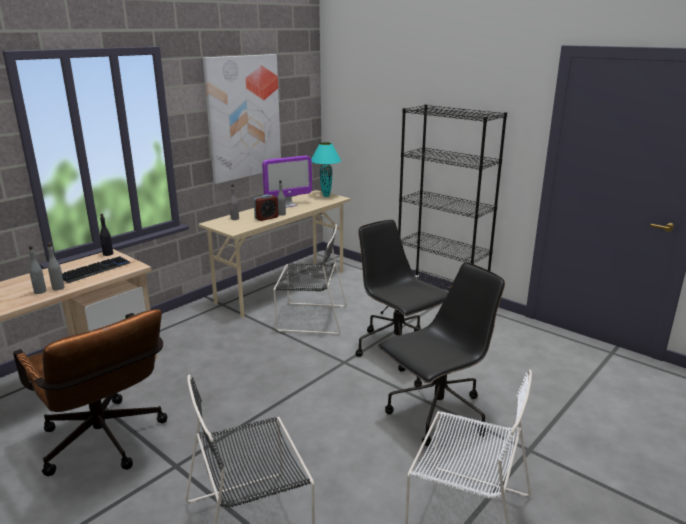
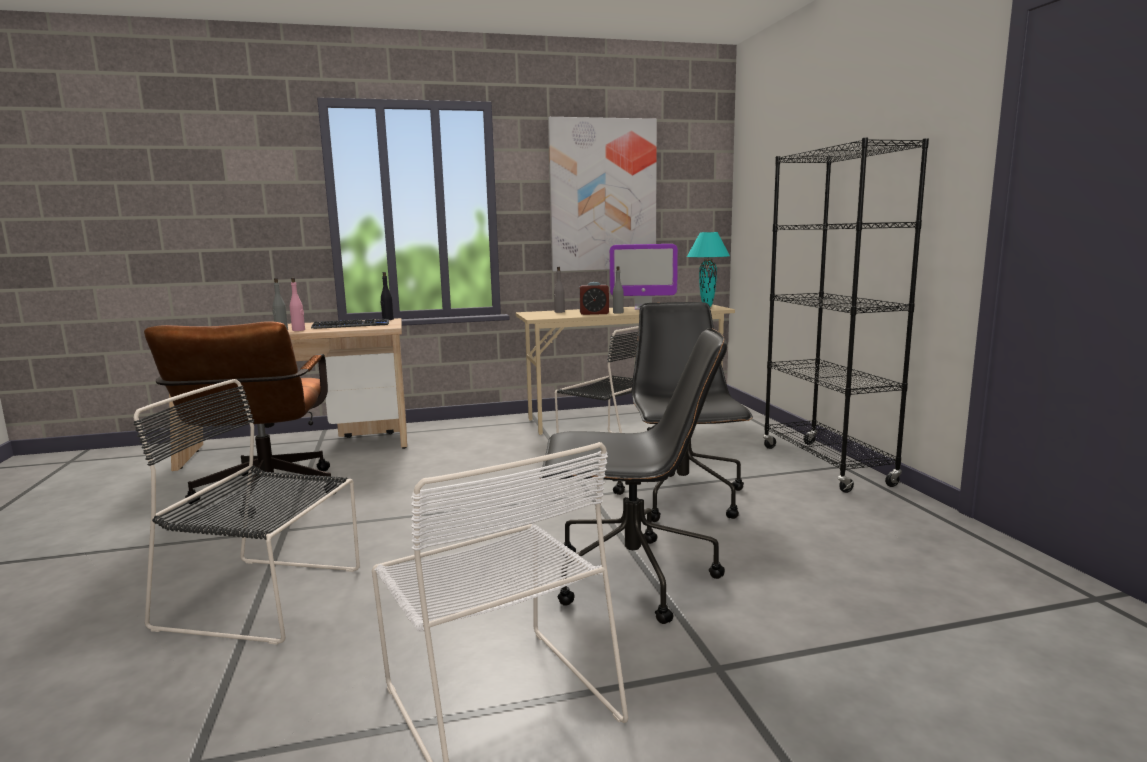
camera: 35 degrees right, 10 degrees down
(58, 288) = (298, 330): grey bottle -> pink bottle

